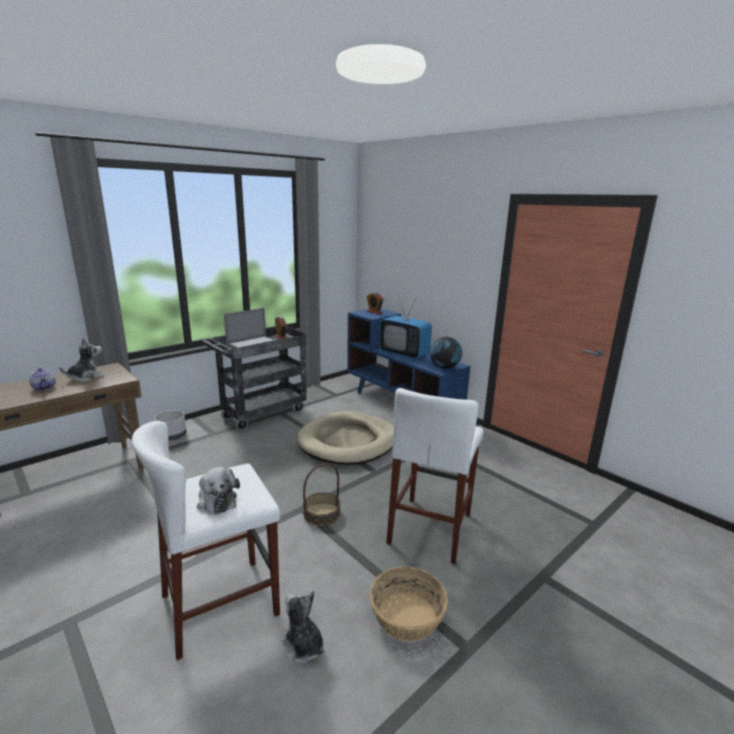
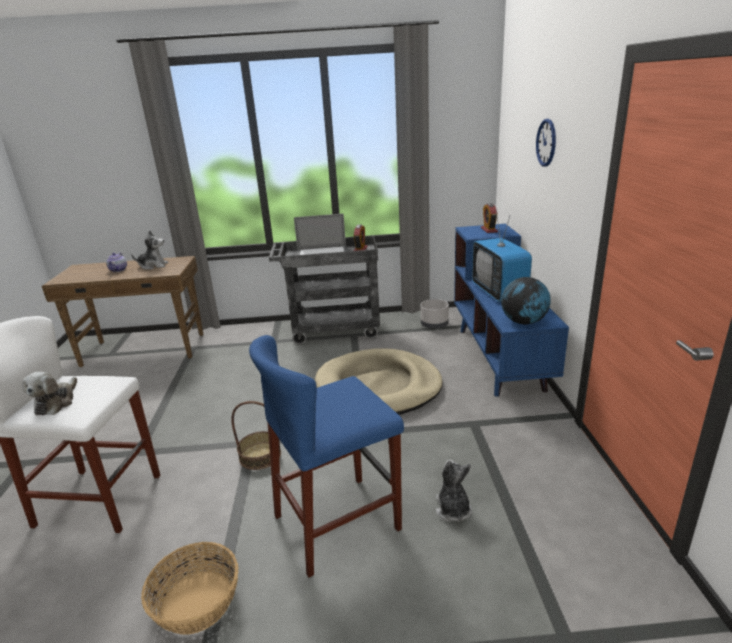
camera: 40 degrees right, 5 degrees up
(171, 436) = (242, 334): grey planter -> grey planter (434, 325)
(303, 646) = (99, 572): plush toy -> plush toy (453, 509)
(427, 249) = (546, 143): none -> wall clock
(430, 528) = (337, 522): white stool -> blue stool

